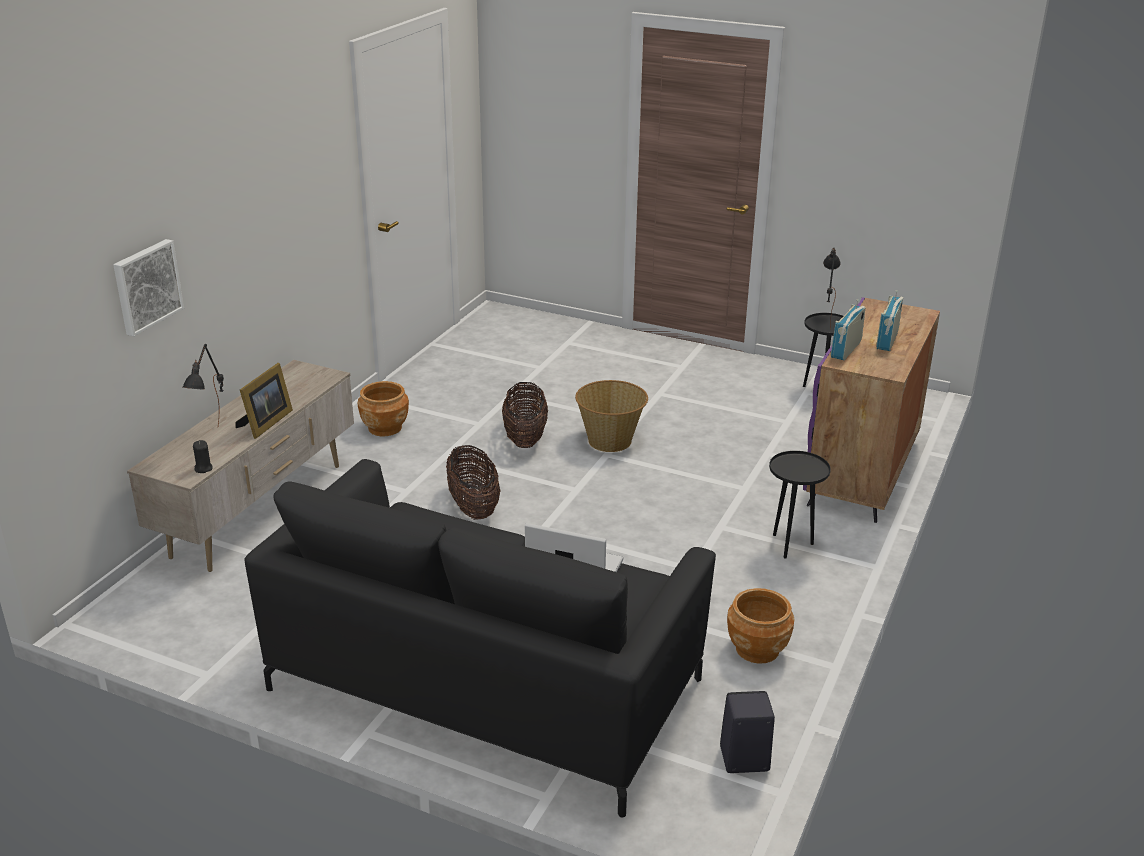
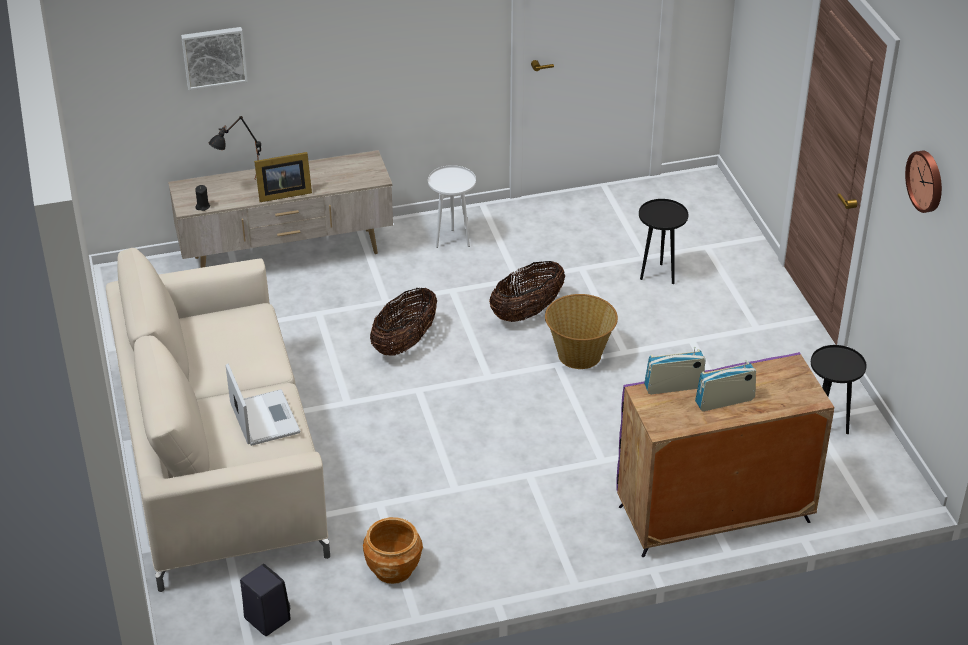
camera: 50 degrees right, 10 degrees up
(385, 428) = (452, 241): brown planter -> white side table
(485, 684) = (219, 463): black sofa -> beige sofa
(790, 545) = (548, 524): black side table -> black side table (658, 275)
(824, 322) = (840, 360): black table lamp -> none
(861, 127) = (926, 181): none -> wall clock

